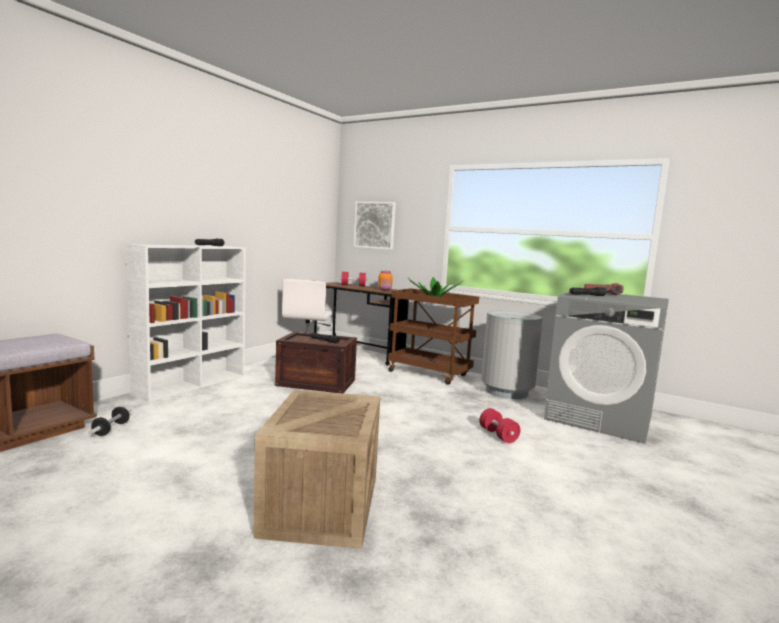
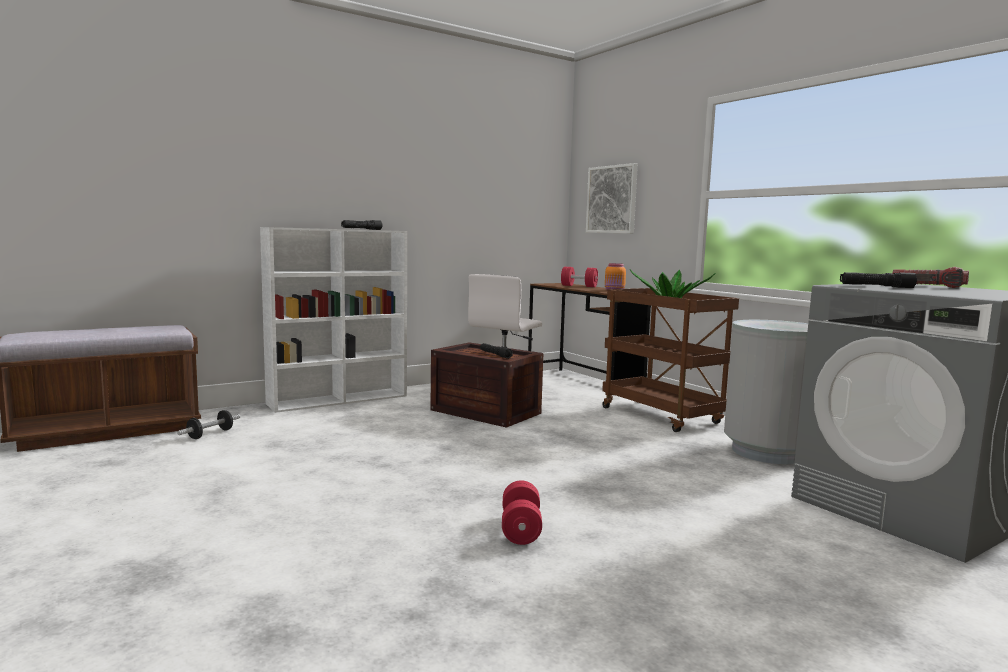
camera: 25 degrees right, 0 degrees up
(321, 503) = (333, 544): crate -> none
(498, 435) = (681, 507): red dumbbell -> red dumbbell (520, 529)

